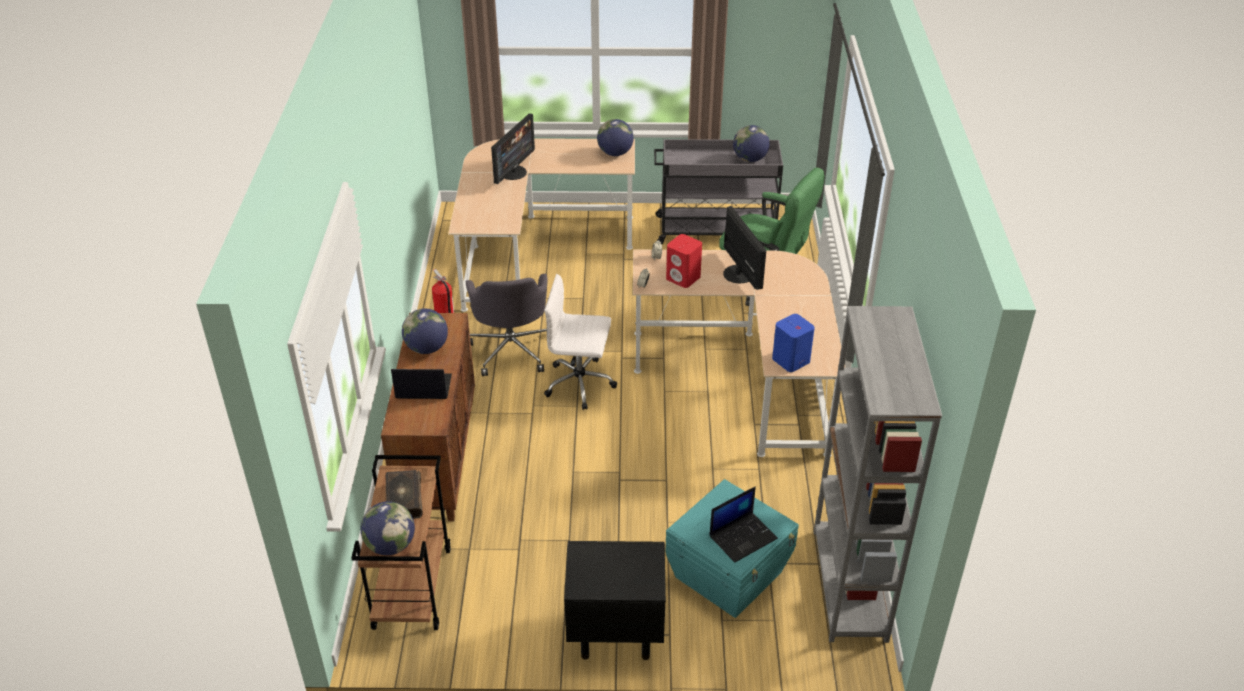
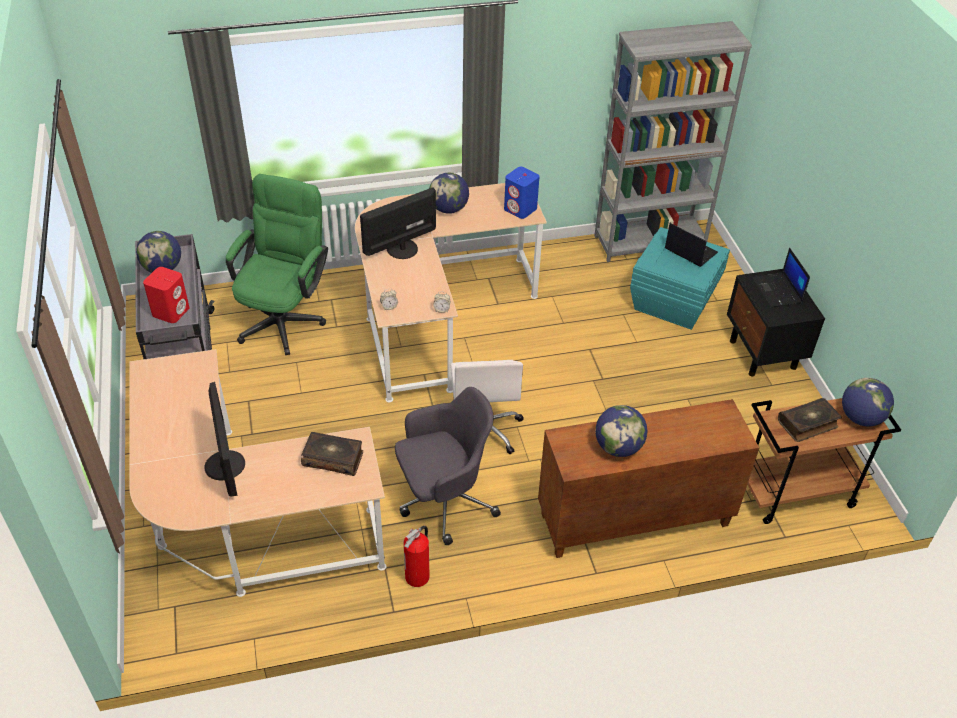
camera: 105 degrees left, 5 degrees up
(423, 387) = (678, 434): laptop -> laptop (777, 291)
(495, 215) = (333, 458): none -> book
(513, 172) = (225, 465): monitor -> monitor turned 60 degrees clockwise
(615, 153) = (169, 373): globe -> globe (448, 209)
(683, 278) = (420, 284): red speaker -> red speaker (171, 311)

